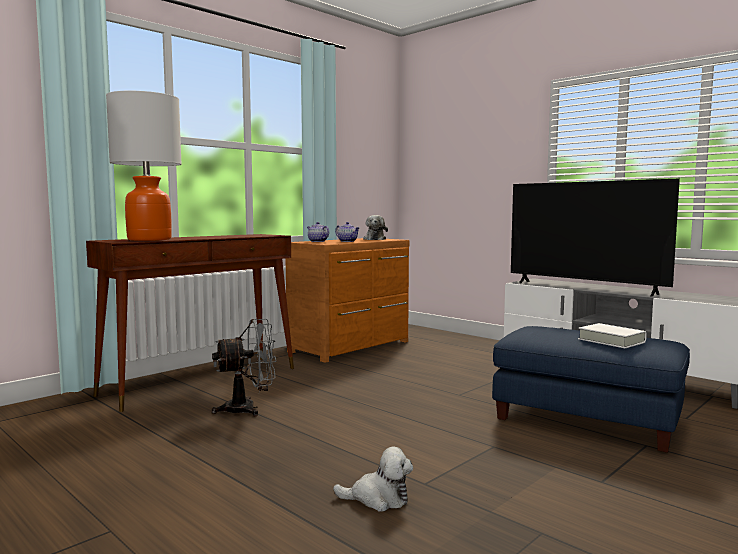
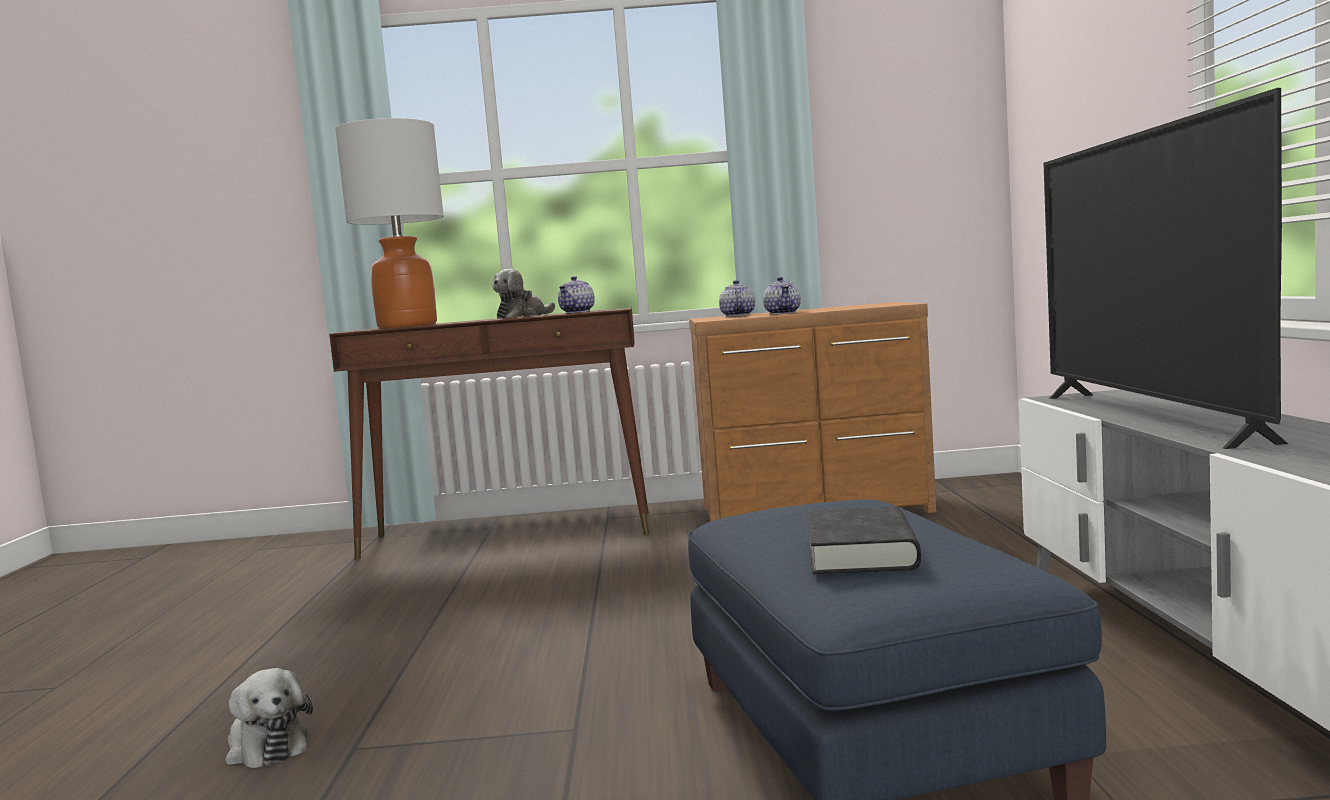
camera: 45 degrees right, 0 degrees up
(247, 235) = (577, 312): none -> teapot
(248, 409) = (459, 583): grey fan -> none
(374, 239) = (868, 305): plush toy -> plush toy (523, 316)
(611, 341) = (861, 553): white book -> black book

